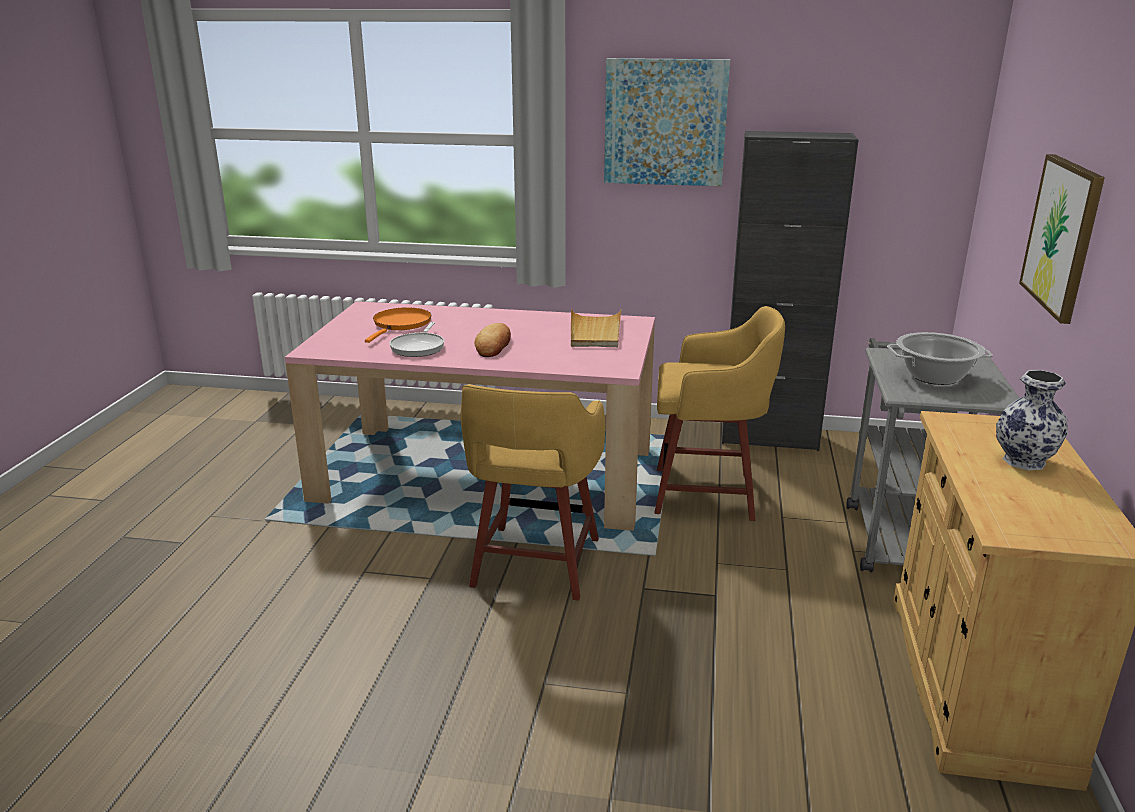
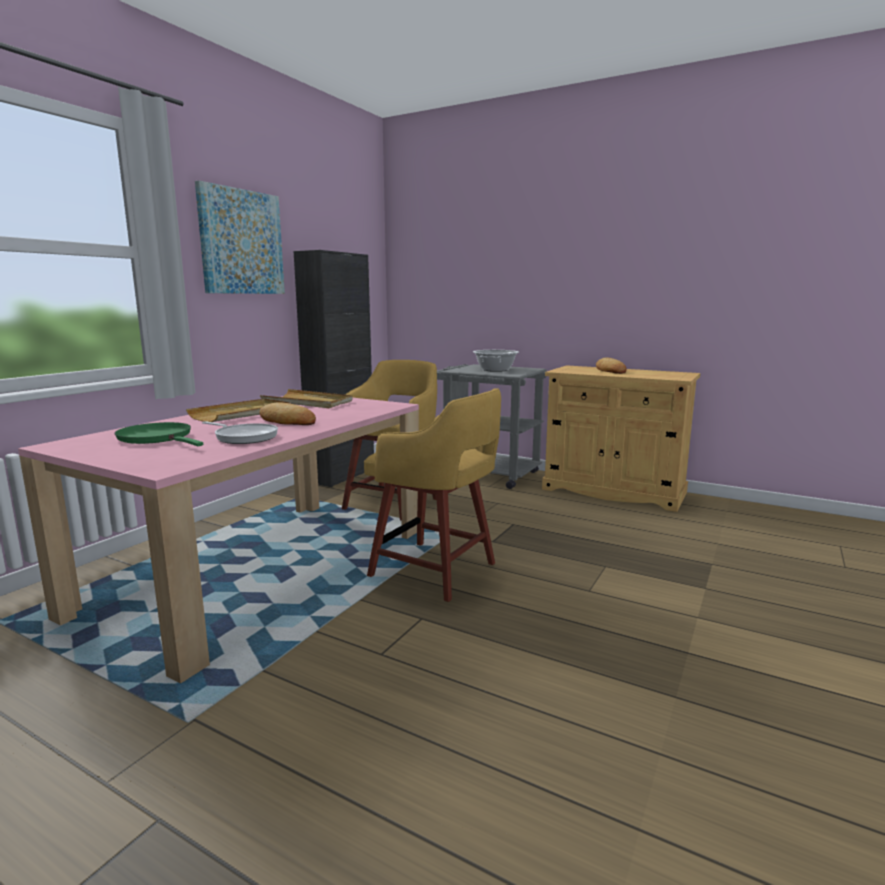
camera: 70 degrees left, 10 degrees down
(401, 324) = (158, 438): orange frying pan -> green frying pan
(514, 323) = (242, 413): none -> beige tray
(1025, 461) = (610, 370): vase -> bread
(1062, 235) = (527, 283): picture -> none

